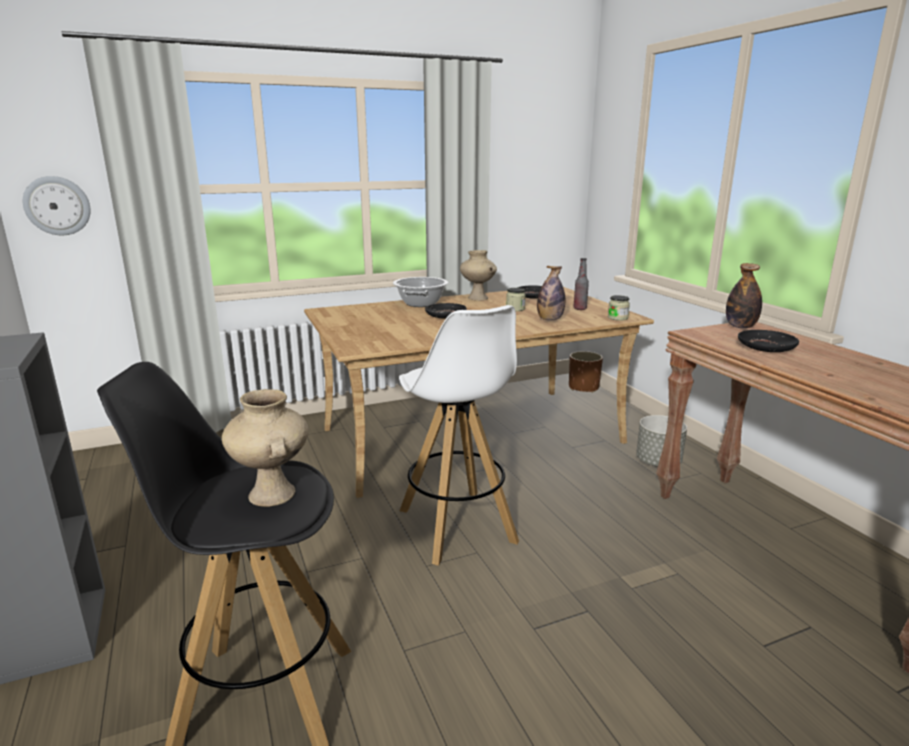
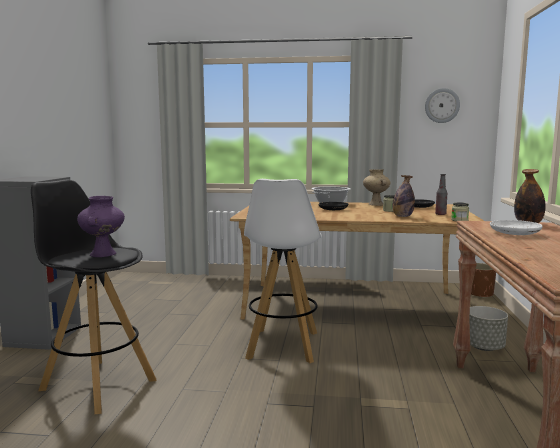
camera: 30 degrees right, 10 degrees down
(57, 206) = (137, 132): wall clock -> wall clock (442, 105)
(273, 494) = (103, 254): beige vase -> purple vase
(766, 348) = (515, 233): black plate -> white plate

